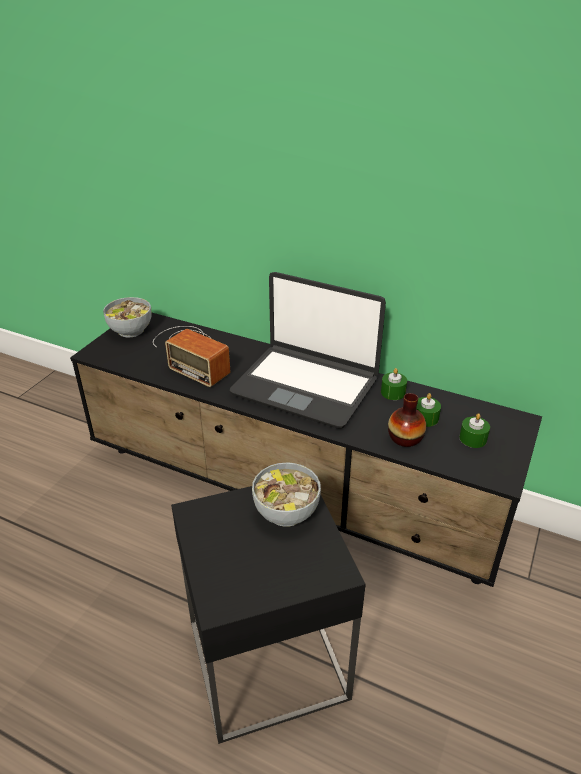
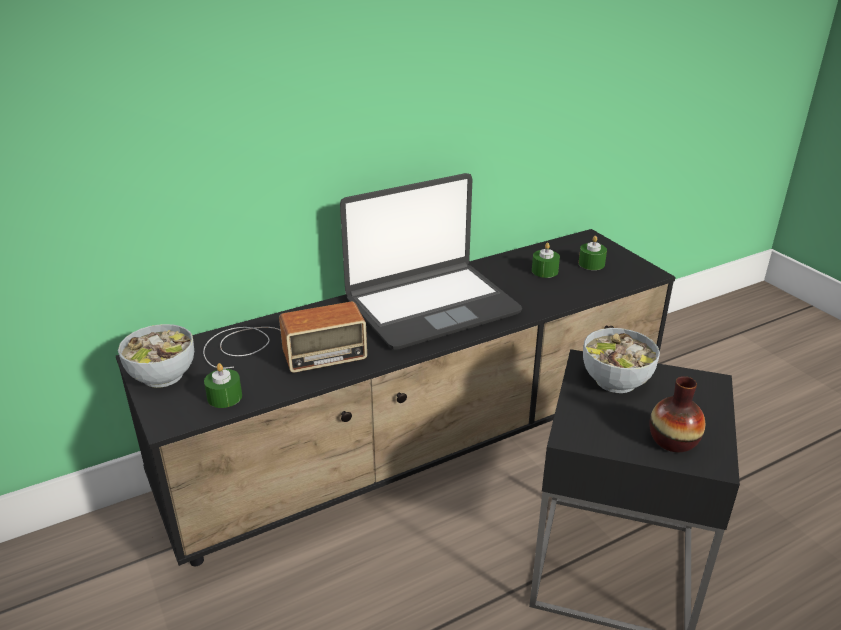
camera: 55 degrees left, 5 degrees down
(393, 392) = (493, 270): green candle -> green candle (224, 397)
(405, 438) = (562, 290): vase -> vase (673, 440)

